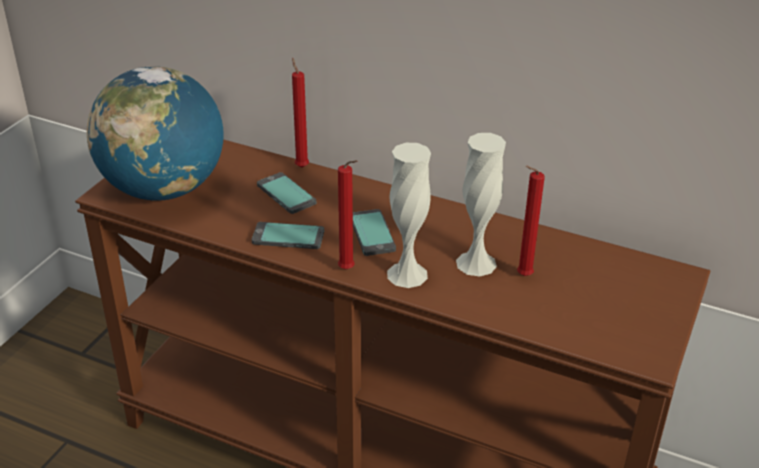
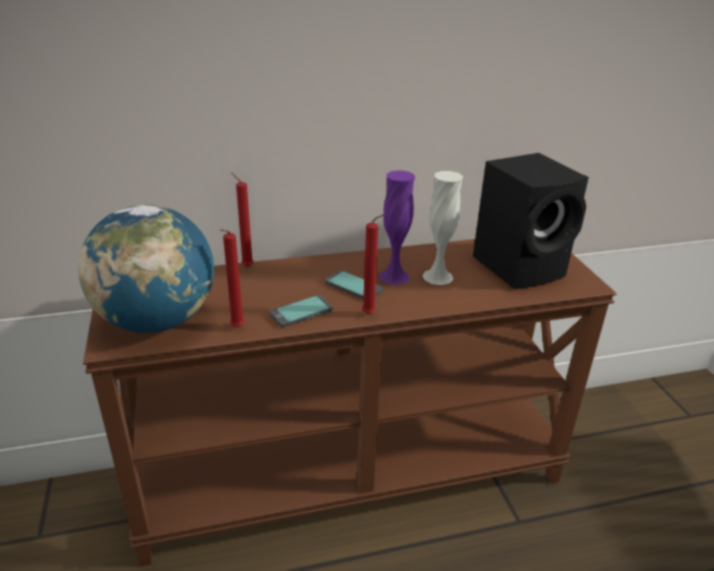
camera: 40 degrees left, 5 degrees down
(286, 194) = (260, 287): phone -> none
(407, 274) = (409, 300): white vase -> none
(429, 241) = (394, 276): none -> purple vase
(522, 276) = (471, 272): red candle -> red candle (236, 328)
(596, 297) = (521, 266): none -> black speaker

